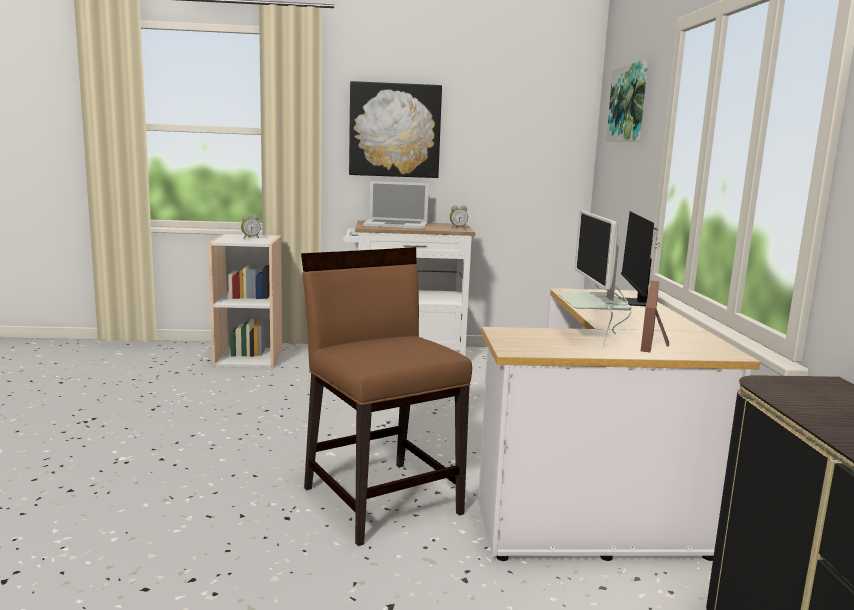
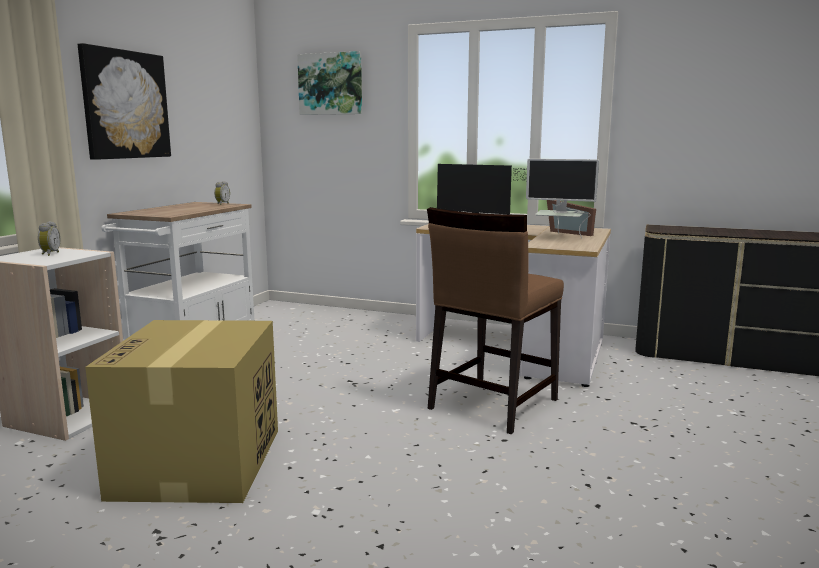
camera: 65 degrees left, 0 degrees up
(190, 407) = (198, 463): none -> cardboard box
(382, 499) = (491, 404): brown chair -> brown chair turned 45 degrees counterclockwise
(396, 224) = (168, 210): laptop -> none

